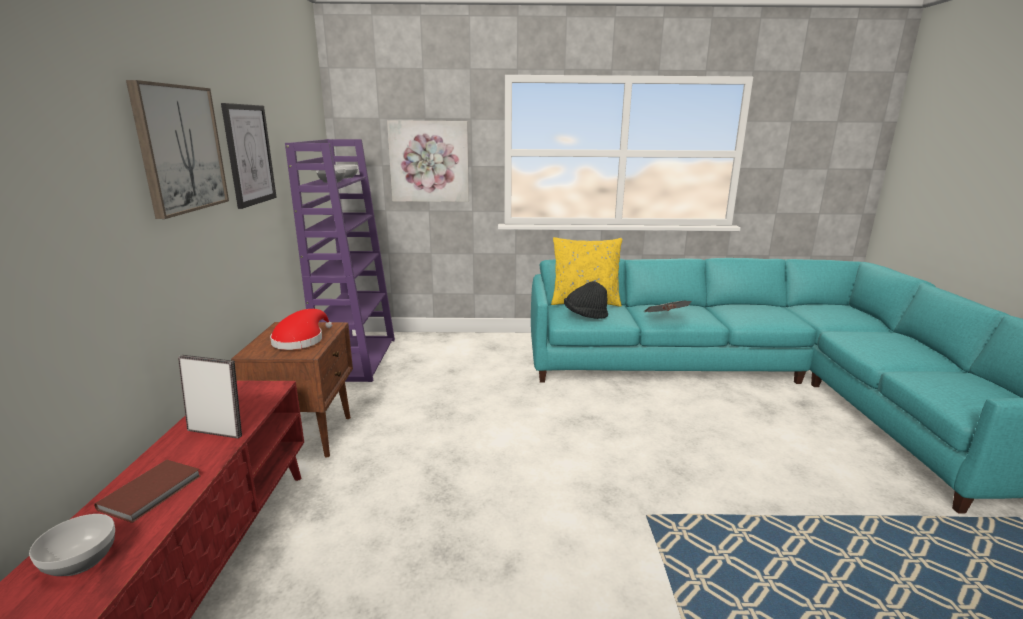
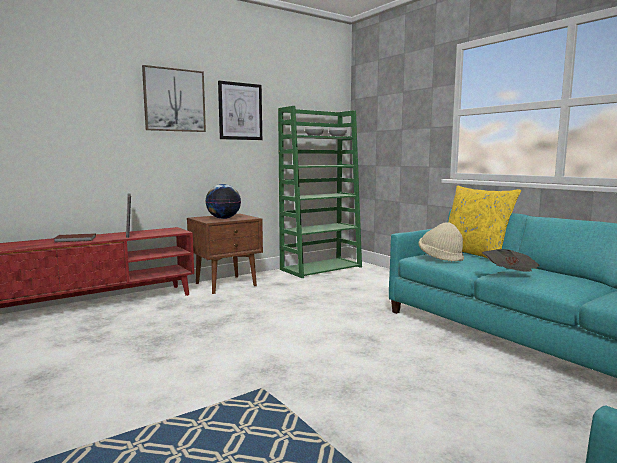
camera: 55 degrees right, 10 degrees down
(80, 560) = (28, 243): bowl -> none
(301, 340) = (223, 218): red hat -> globe
(357, 358) = (321, 268): purple bookcase -> green bookcase
(429, 161) = (402, 125): picture -> none
(585, 315) = (440, 257): black hat -> beige hat

